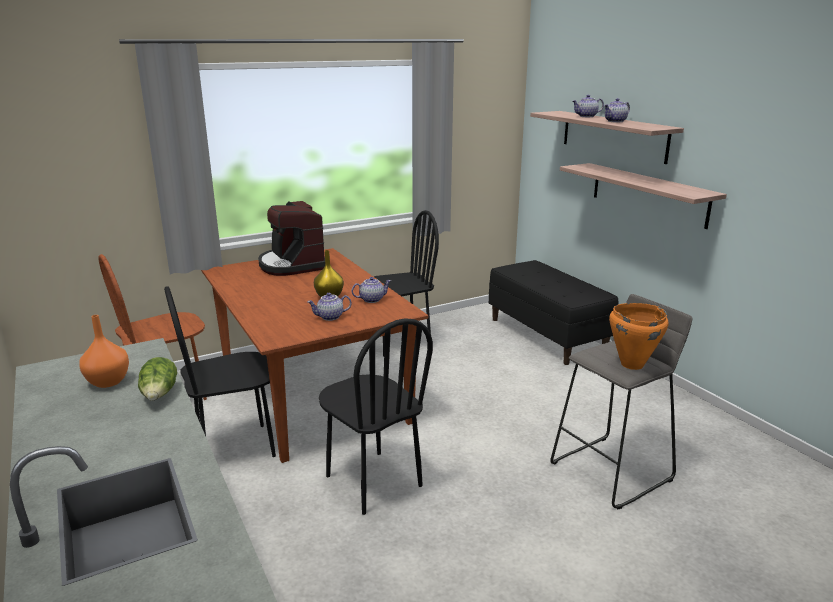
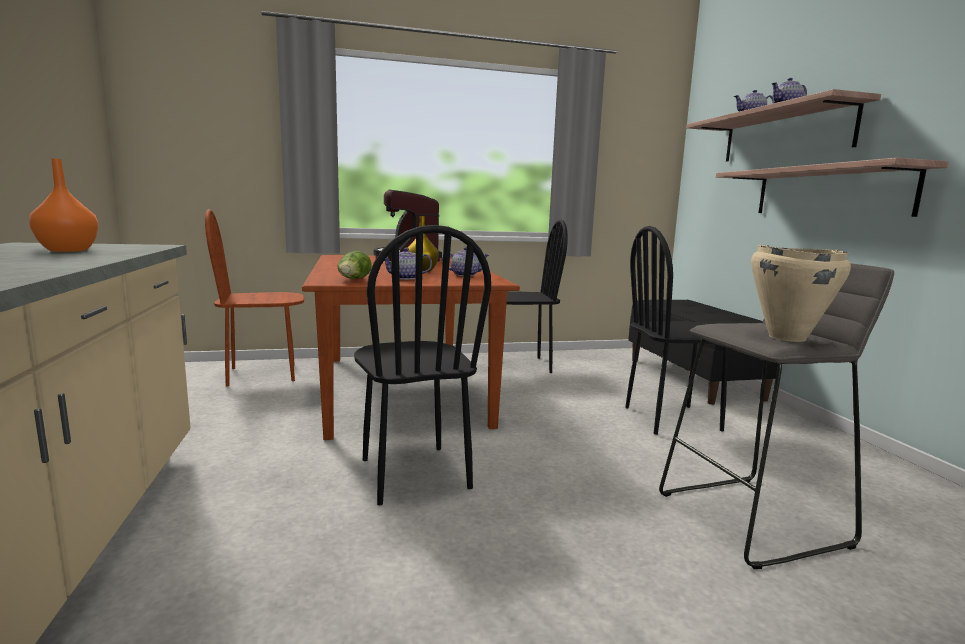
camera: 15 degrees right, 10 degrees down
(159, 395) = (97, 257): lettuce -> lettuce (354, 280)
(235, 448) = (287, 420): black chair -> black chair (672, 419)
(631, 364) = (786, 337): orange cooking pot -> beige cooking pot

